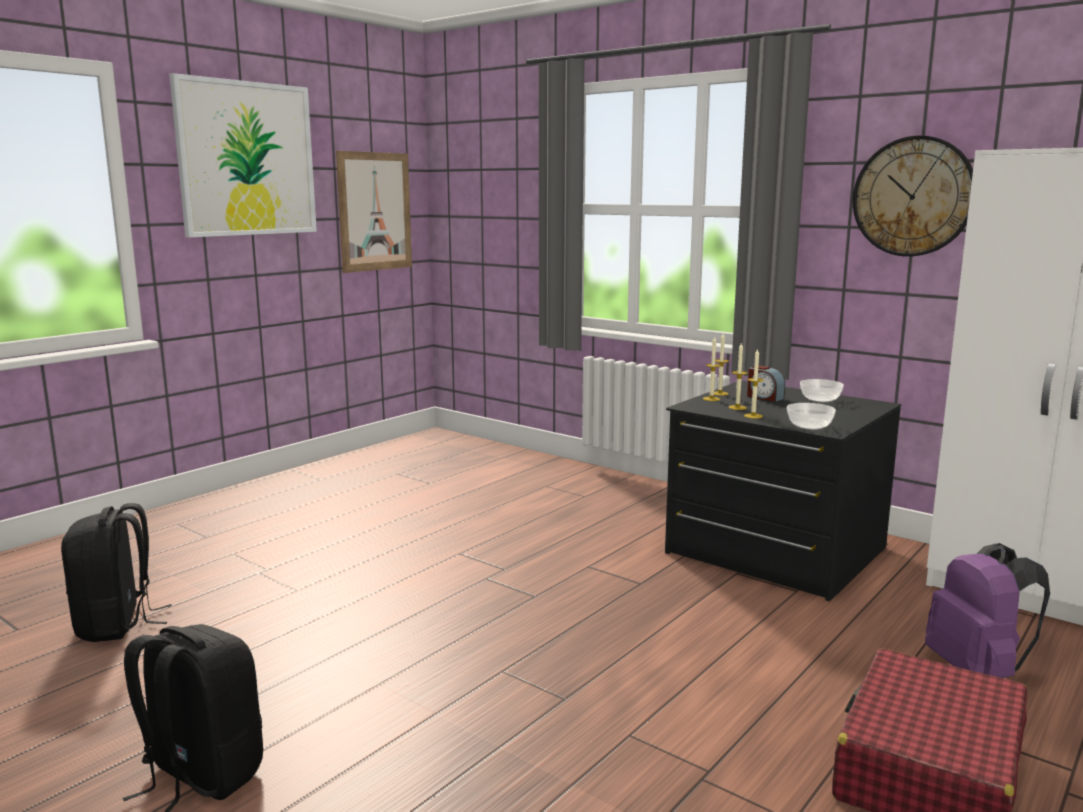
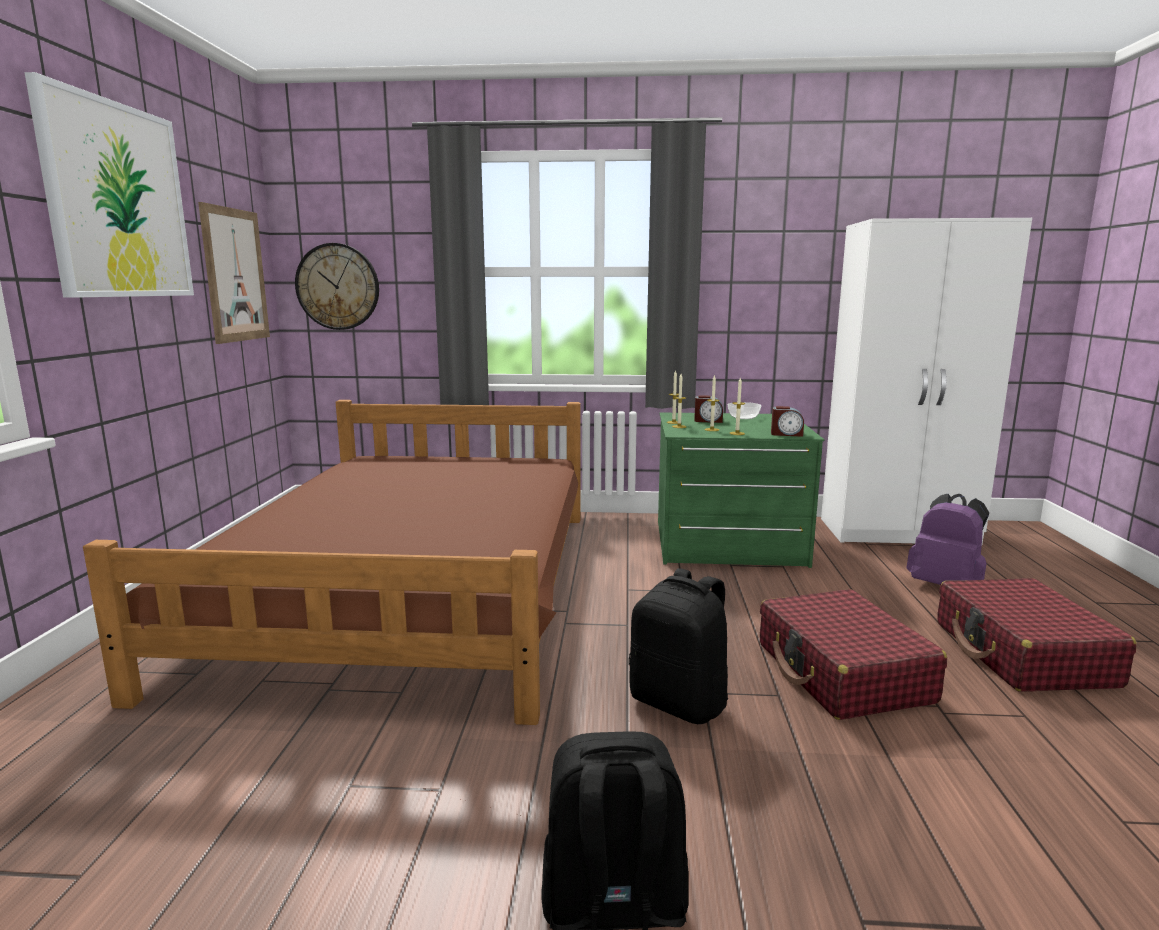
camera: 35 degrees left, 0 degrees up
(117, 624) = (235, 808): black backpack -> black backpack (680, 703)
(418, 516) = (414, 588): none -> brown bed
(663, 706) = (842, 673): none -> red suitcase
(774, 551) = (728, 544): black dresser -> green dresser
(810, 426) = (786, 434): bowl -> alarm clock
(913, 196) = (781, 257): wall clock -> wall clock (338, 286)

